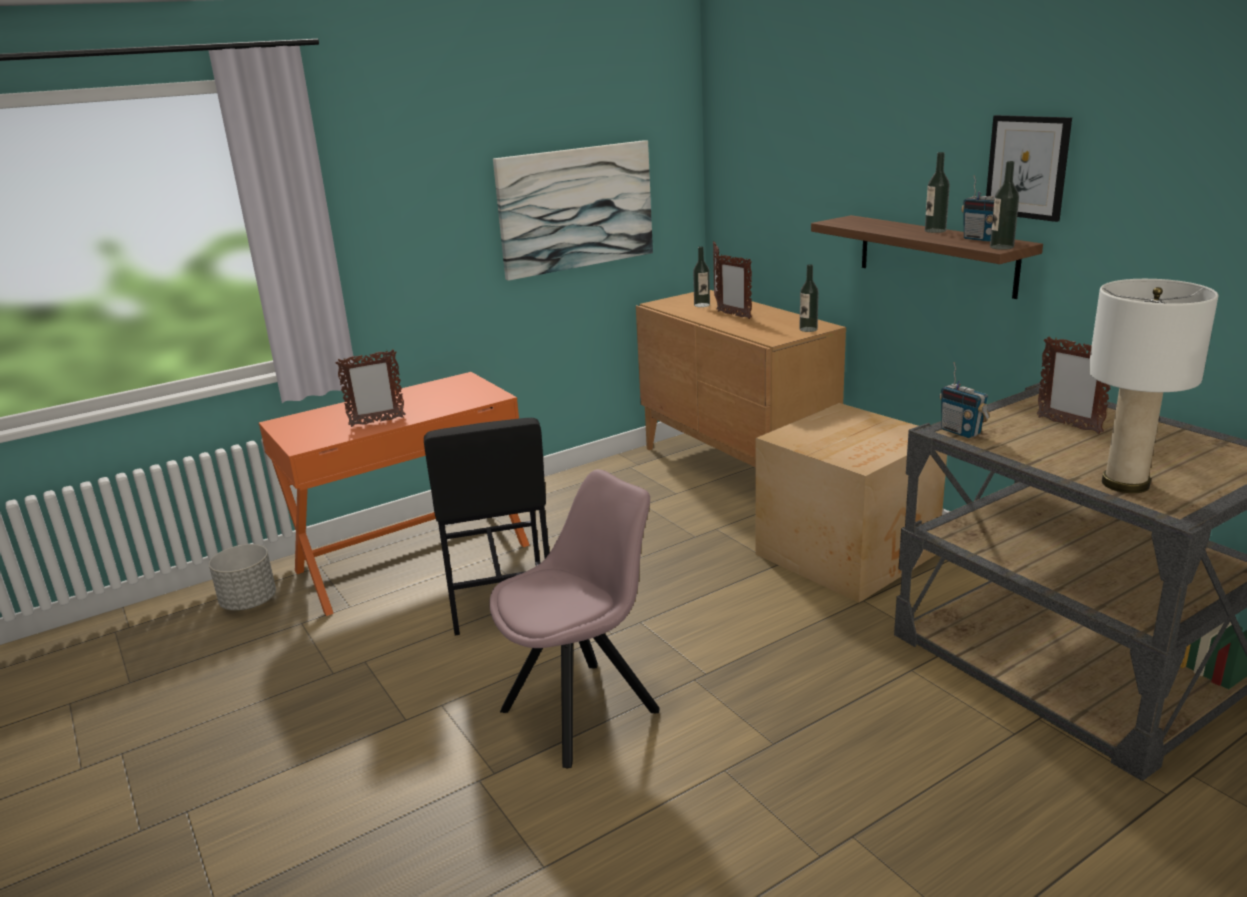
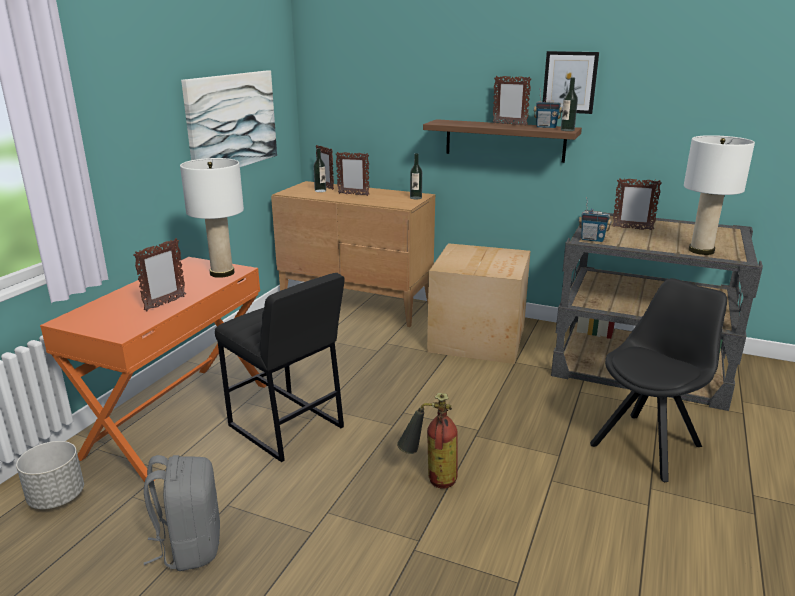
camera: 35 degrees left, 0 degrees up
(297, 689) = (190, 546): none -> grey backpack
(474, 397) = (222, 273): none -> white table lamp
(582, 711) = (430, 479): pink chair -> fire extinguisher
(923, 779) = (647, 445): none -> black chair
(935, 230) = (509, 124): bottle -> picture frame

